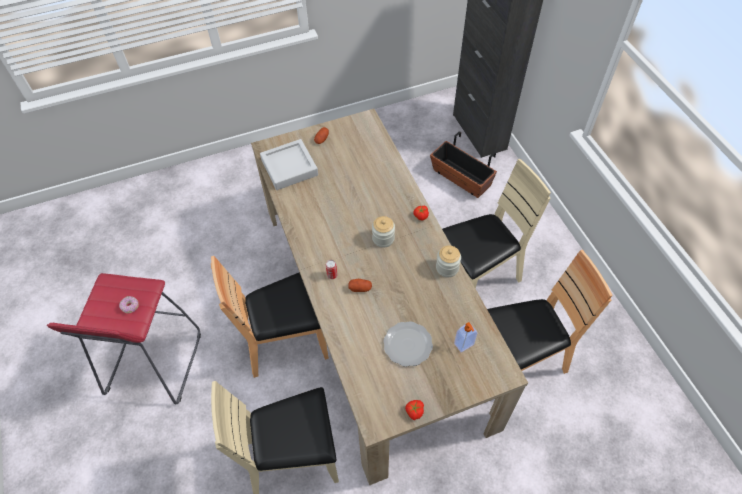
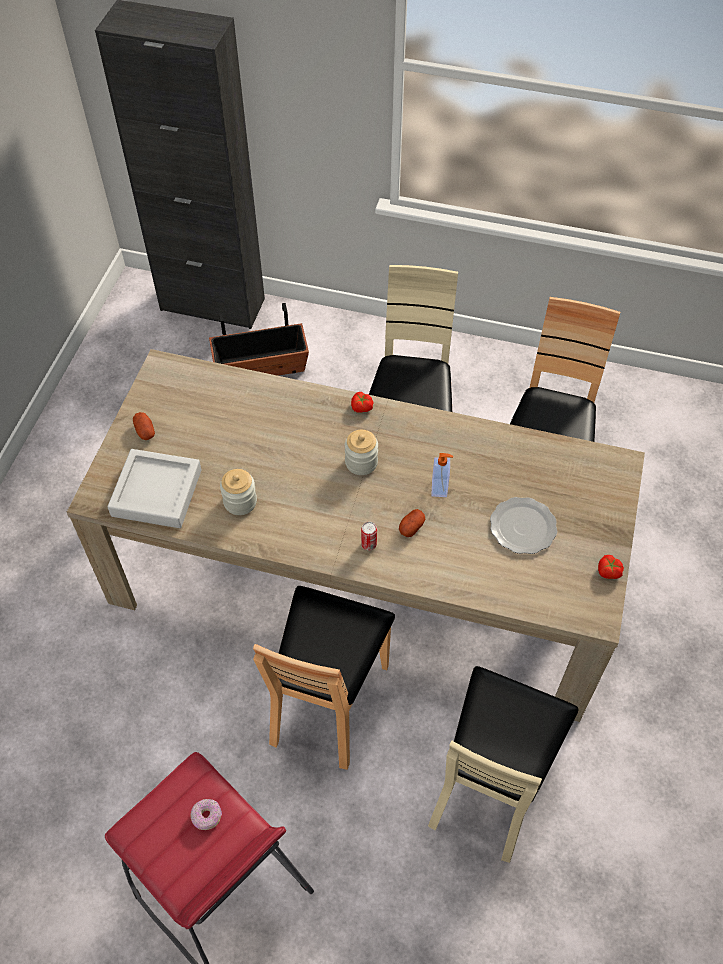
camera: 55 degrees left, 0 degrees up
(447, 268) = (453, 429): jar -> jar (240, 502)
(464, 344) = (561, 476): soap dispenser -> soap dispenser (440, 488)

